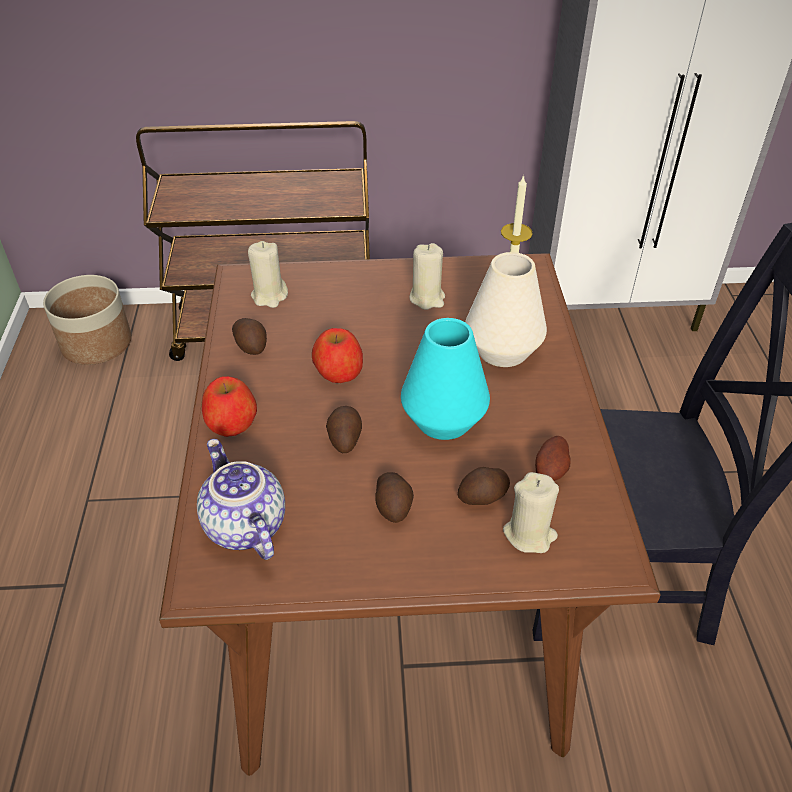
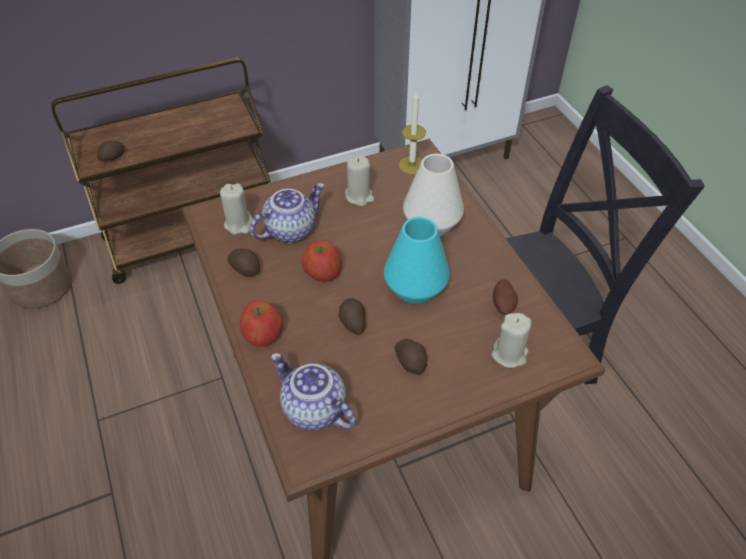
camera: 20 degrees left, 5 degrees up
(325, 315) = (290, 229): none -> teapot
(484, 496) = (468, 337): potato -> potato (113, 157)

